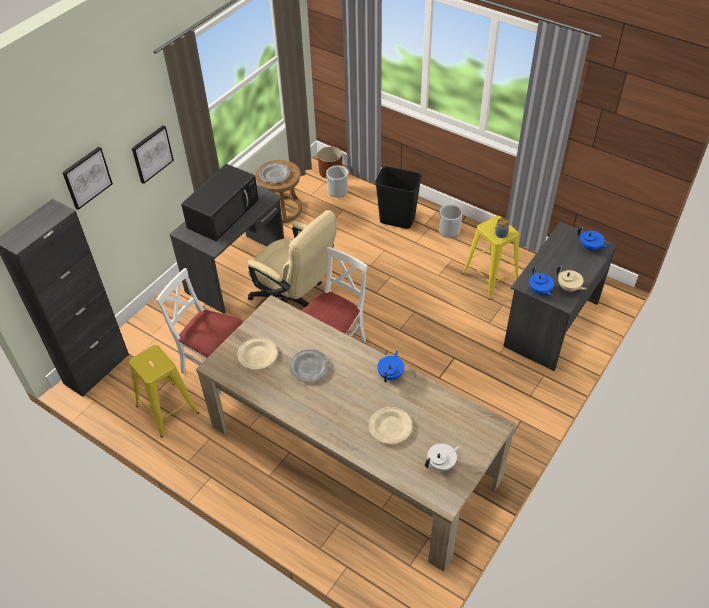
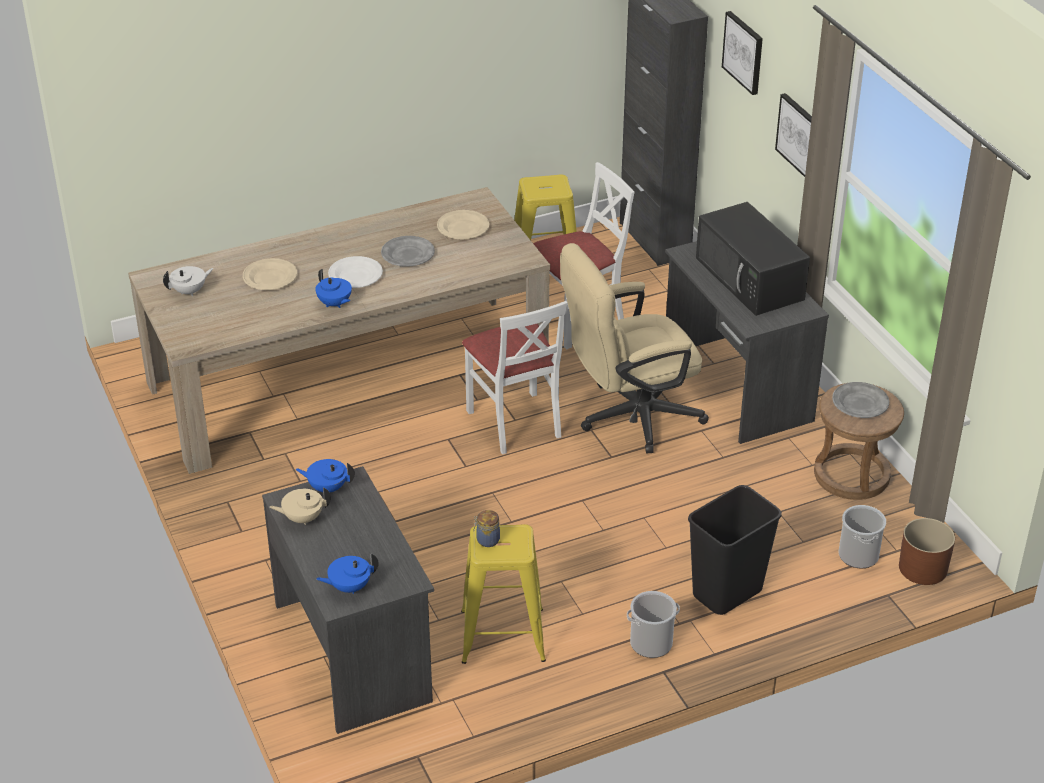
camera: 120 degrees right, 10 degrees down
(352, 382) = (355, 275): none -> white plate
(441, 464) = (190, 291): white teapot -> white teapot turned 120 degrees counterclockwise

